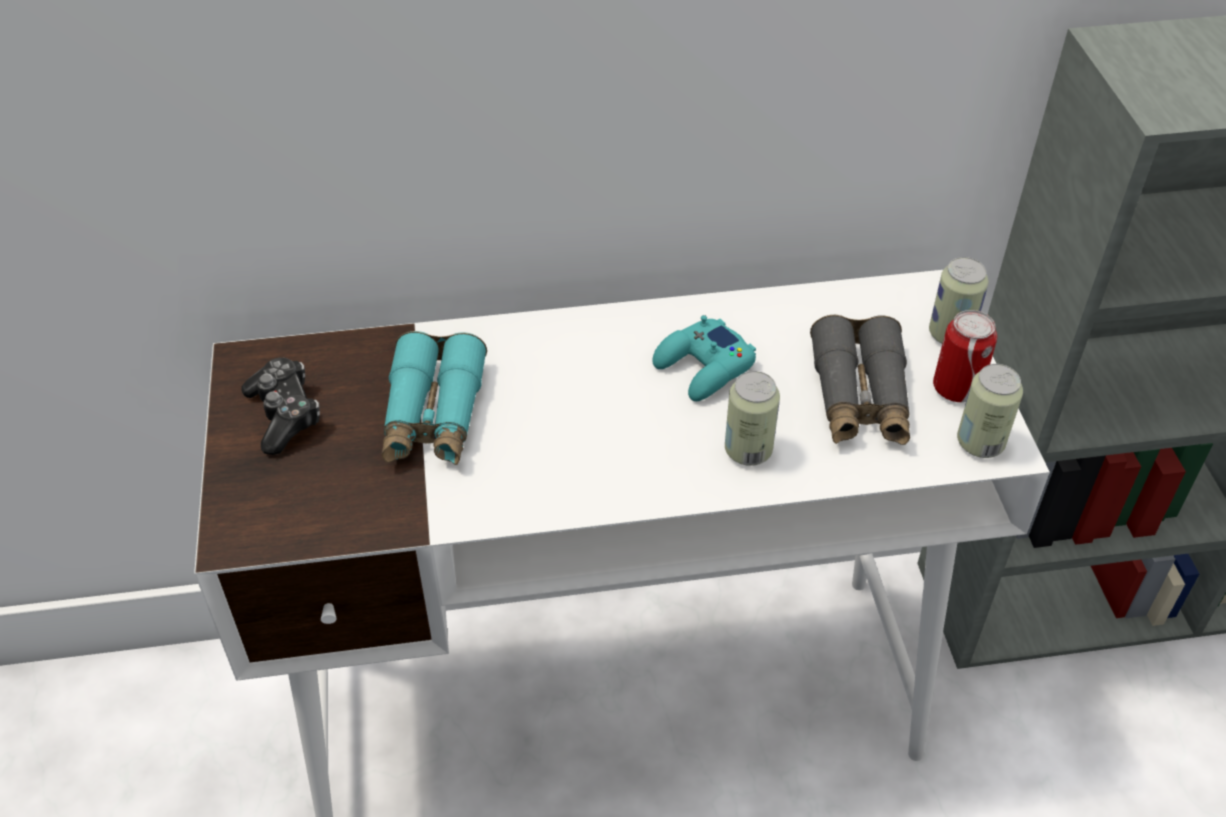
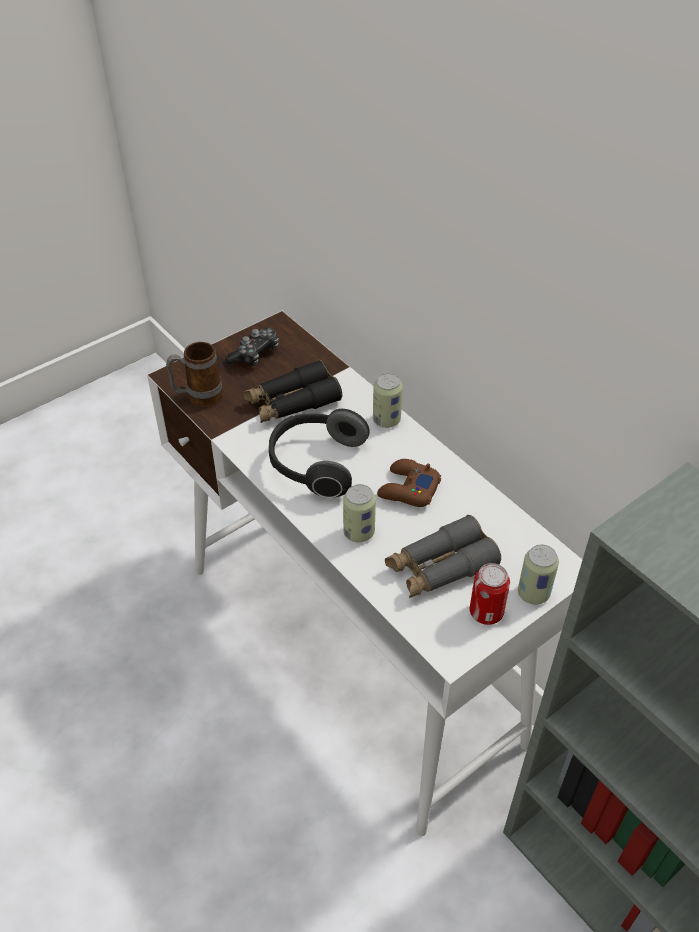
camera: 60 degrees right, 0 degrees up
(318, 524) = (198, 397): none -> mug
(433, 415) = (292, 402): turquoise binoculars -> black binoculars
(584, 441) = (316, 464): none -> headphones
(704, 368) = (408, 489): turquoise game controller -> brown game controller
(980, 443) = (447, 639): can -> can (386, 420)

